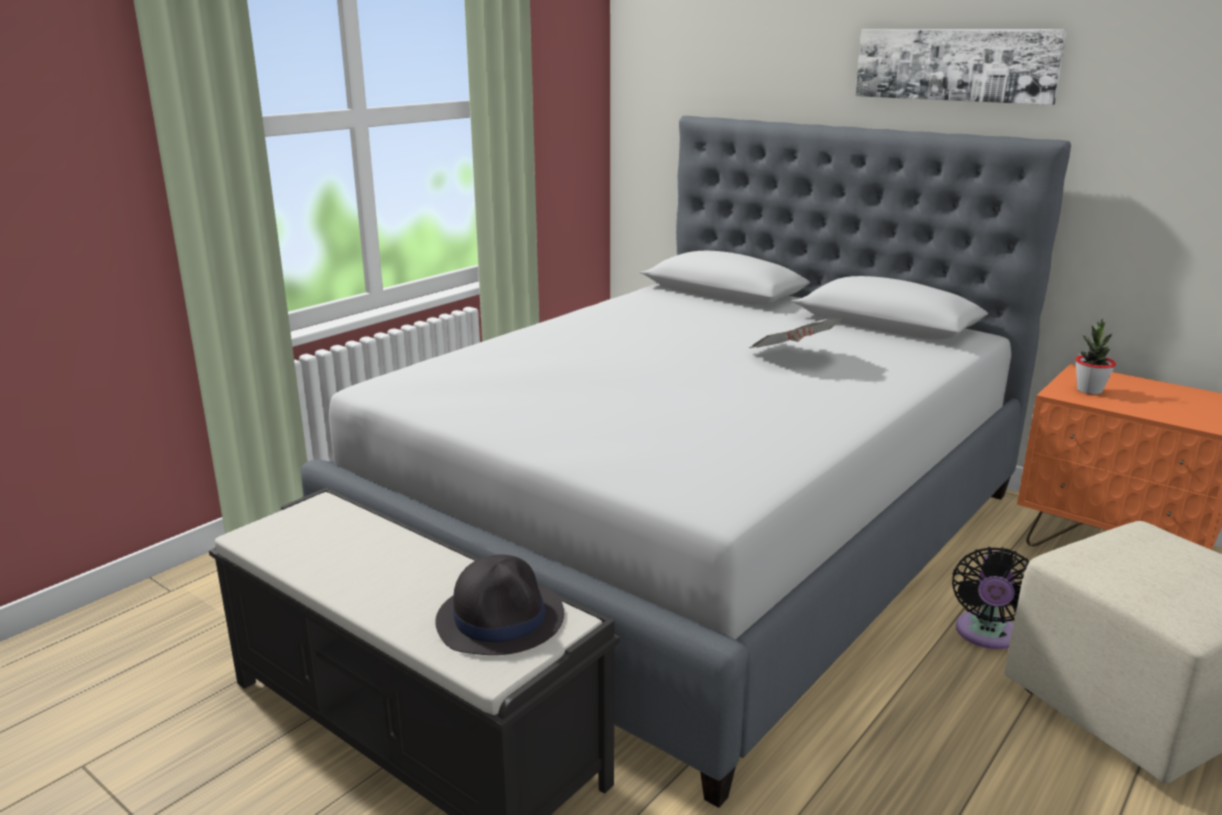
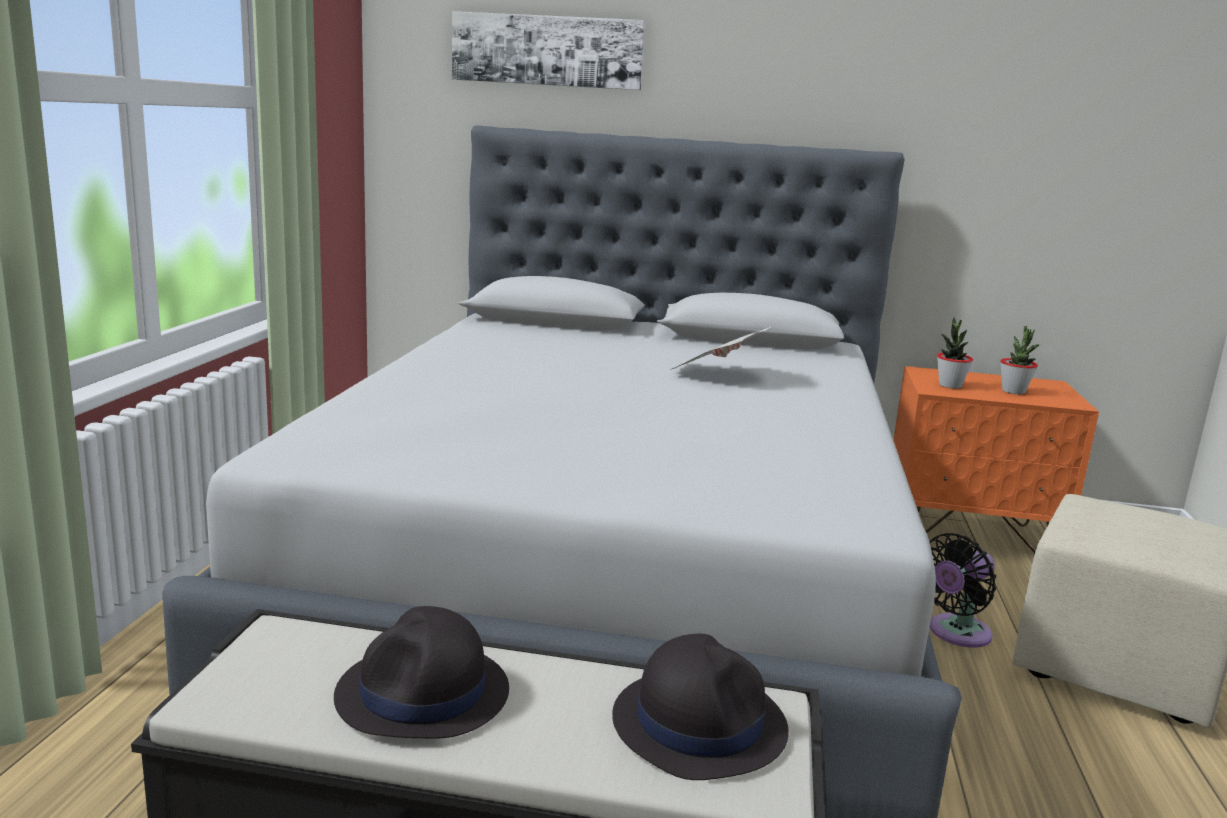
camera: 30 degrees left, 5 degrees down
(359, 559) = (423, 695): none -> black hat
(955, 64) = (781, 79): picture -> picture (547, 51)
(986, 635) = (955, 633): black fan -> black fan turned 60 degrees clockwise
(1161, 405) = (1013, 391): none -> potted plant

